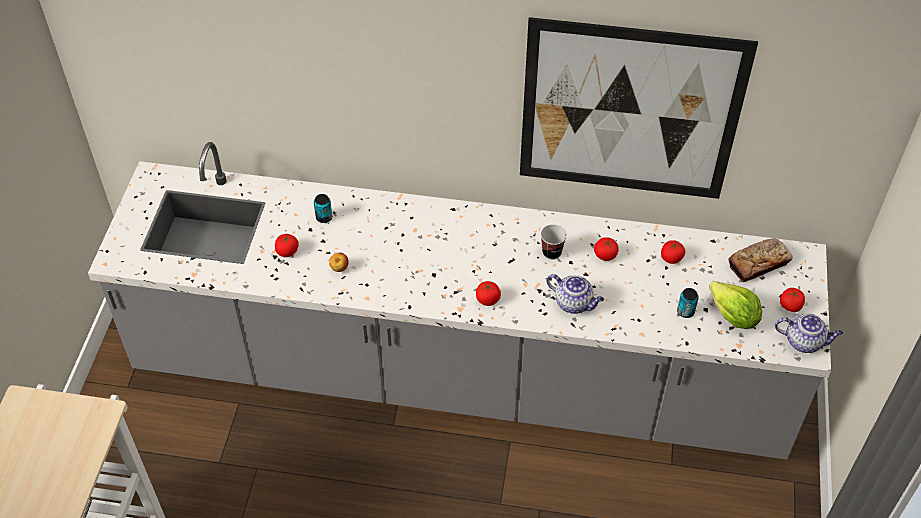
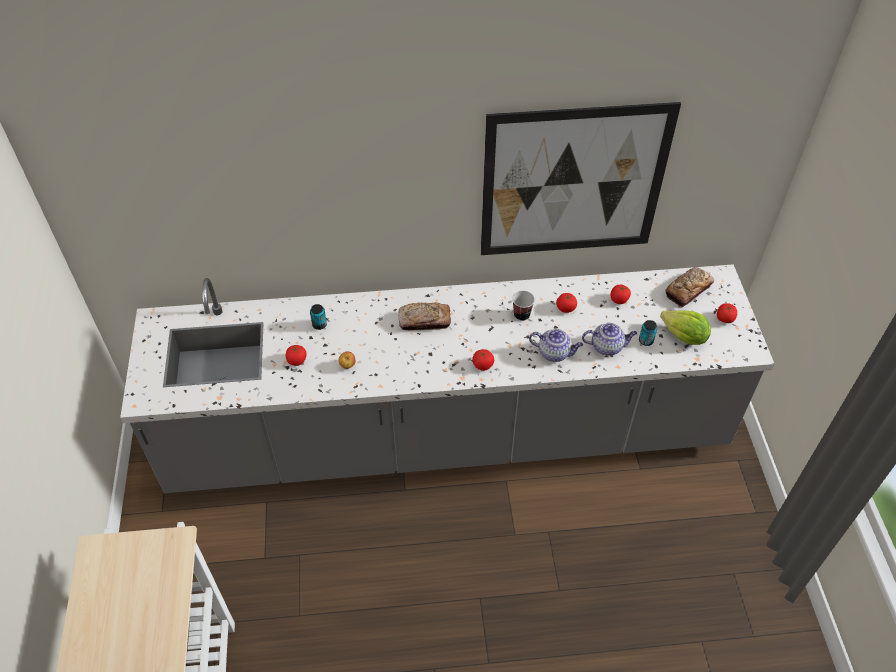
camera: 15 degrees left, 0 degrees up
(440, 236) = (424, 320): none -> bread
(804, 341) = (746, 345): teapot -> teapot (607, 346)

